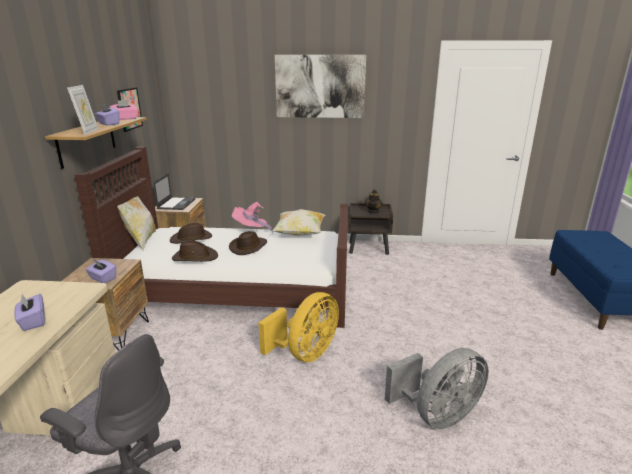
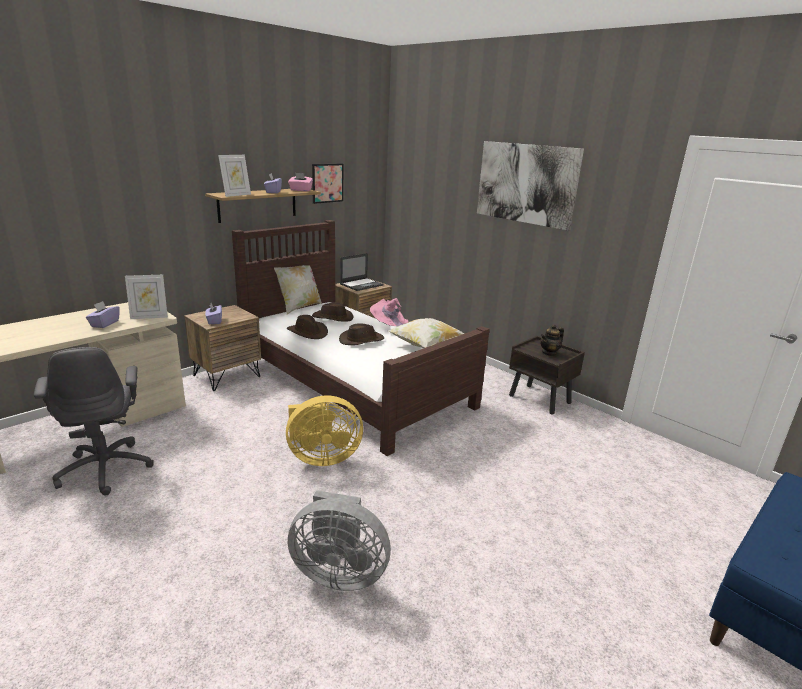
camera: 40 degrees right, 0 degrees up
(73, 294) = (149, 317): none -> picture frame

